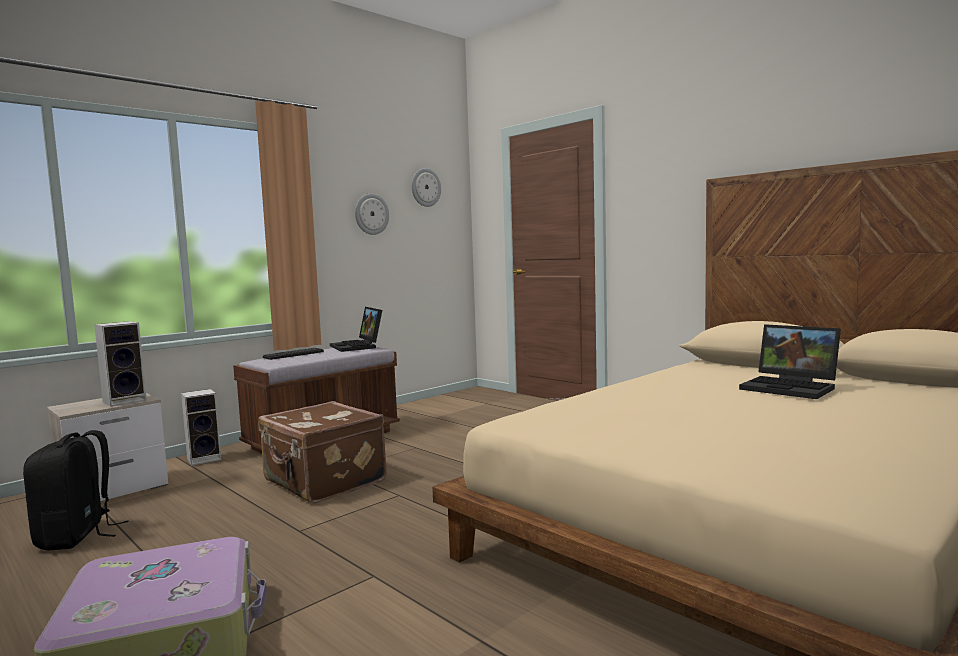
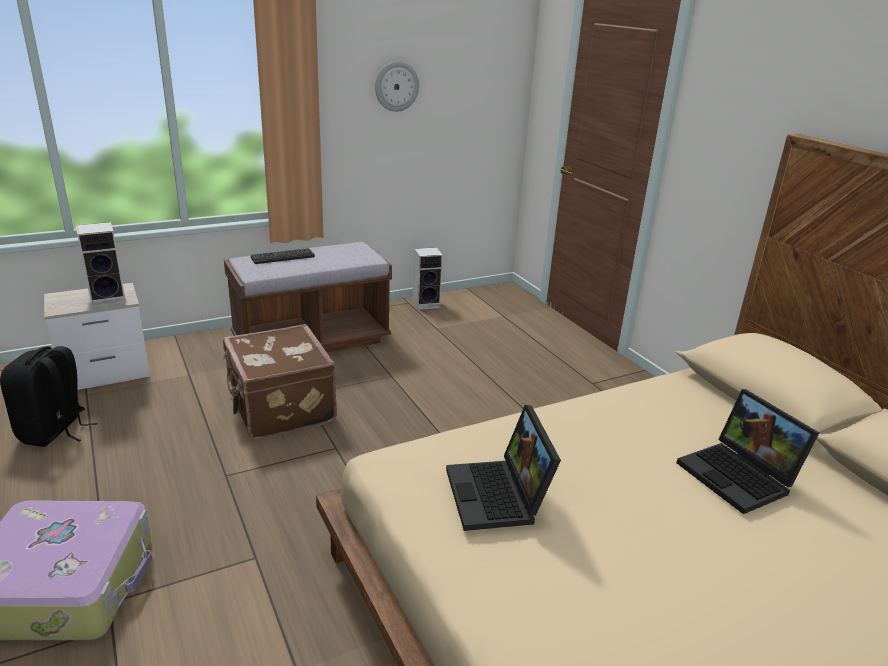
camera: 15 degrees right, 20 degrees up
(205, 459) = (197, 345): speaker -> speaker (427, 304)
(358, 346) = (355, 252): laptop -> laptop (499, 496)
(425, 187) = (472, 49): wall clock -> none

